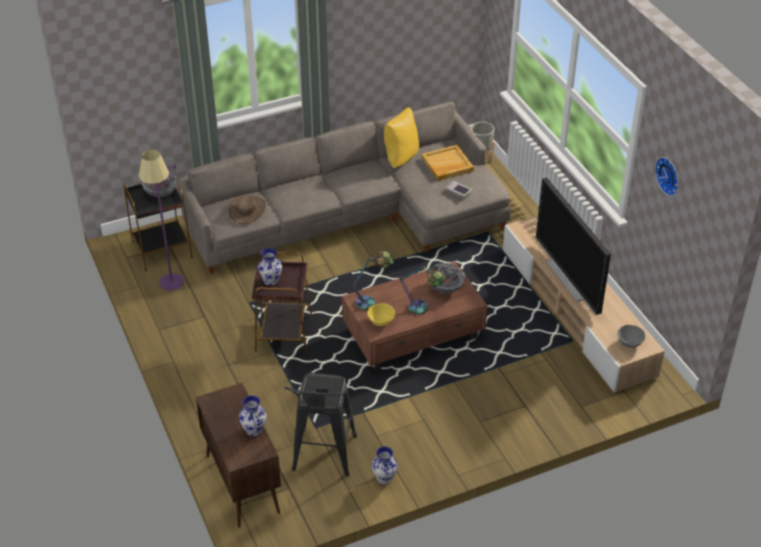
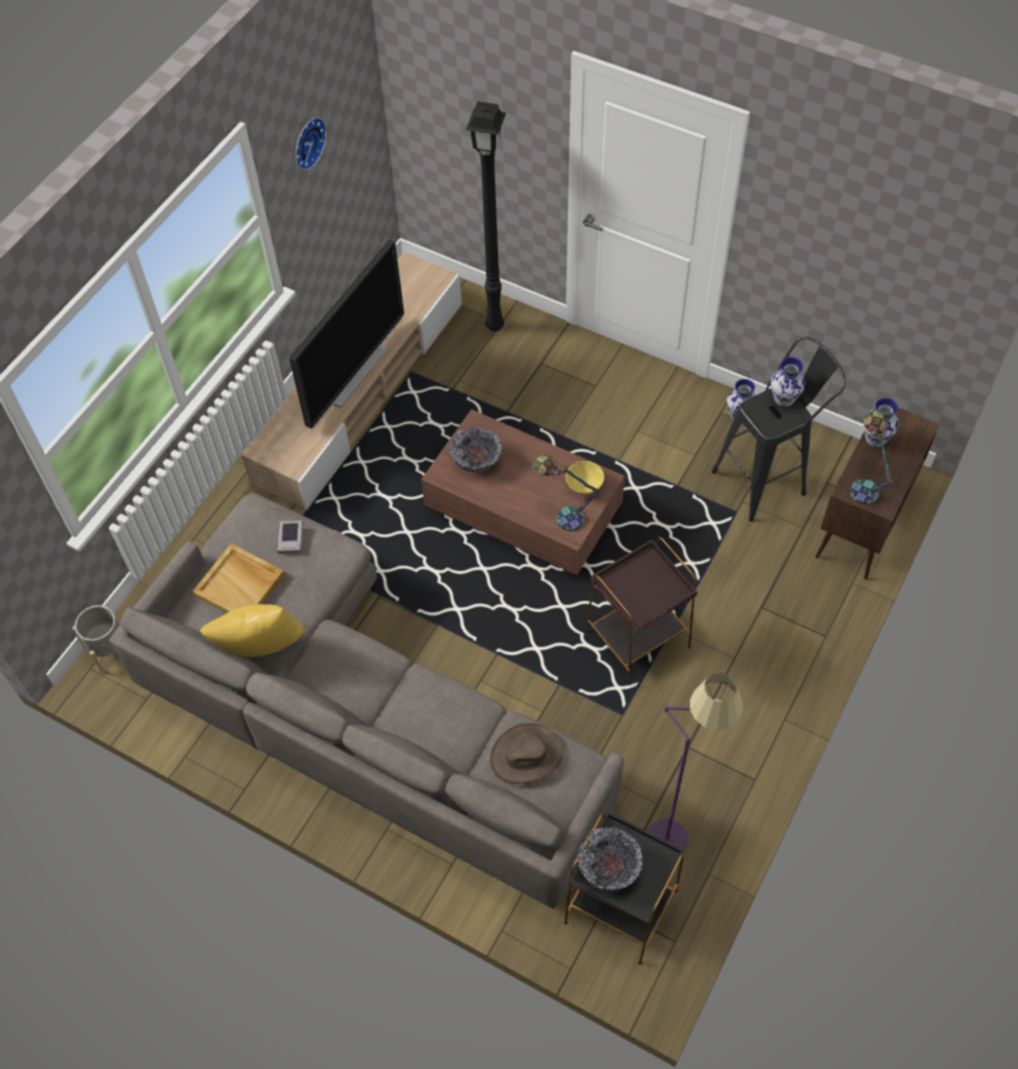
camera: 125 degrees left, 15 degrees up
(271, 281) = (651, 595): vase -> vase (783, 399)
(422, 311) = (533, 459): table lamp -> table lamp (864, 485)
(580, 402) = (496, 325): none -> black floor lamp
(629, 343) = (416, 280): grey bowl -> none

